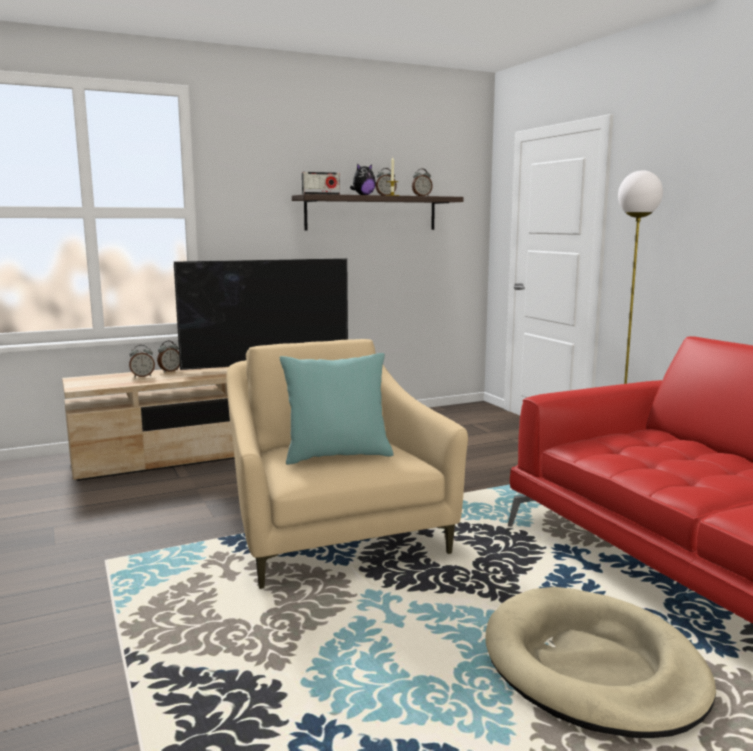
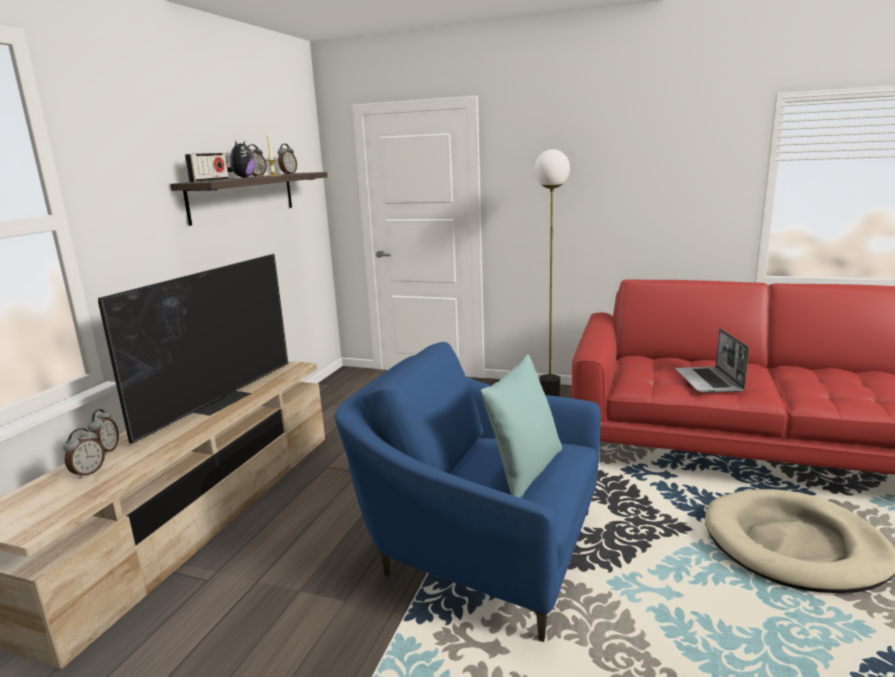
camera: 45 degrees left, 5 degrees up
(332, 533) = (480, 549): beige armchair -> blue armchair
(670, 466) = (709, 381): none -> laptop

